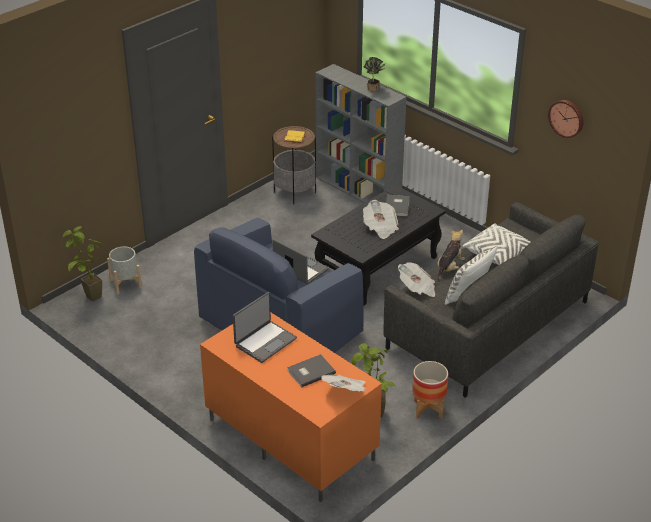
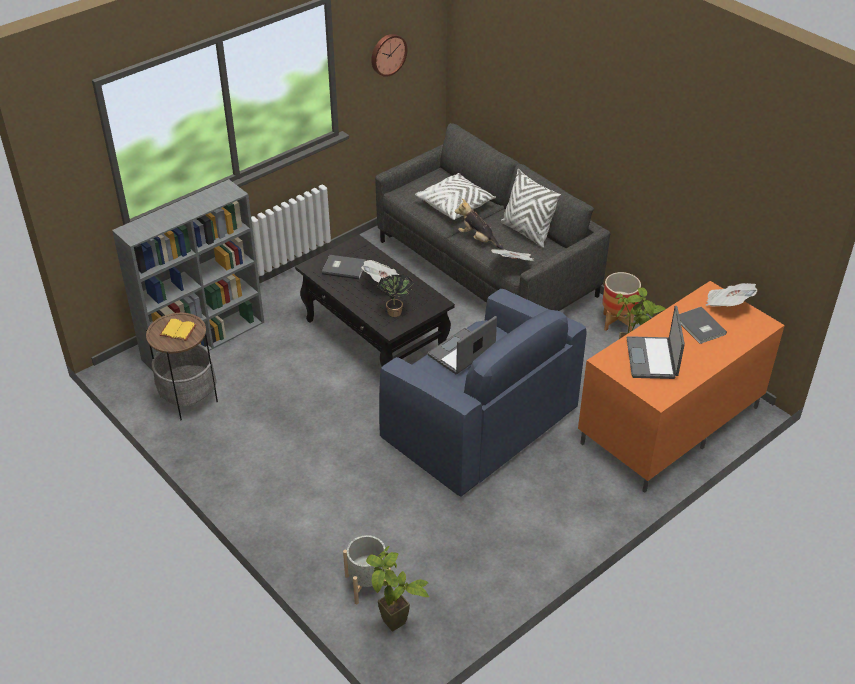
camera: 85 degrees left, 5 degrees up
(265, 342) = (653, 359): laptop -> laptop turned 135 degrees counterclockwise
(374, 89) = (199, 201): potted plant -> potted plant (396, 311)

